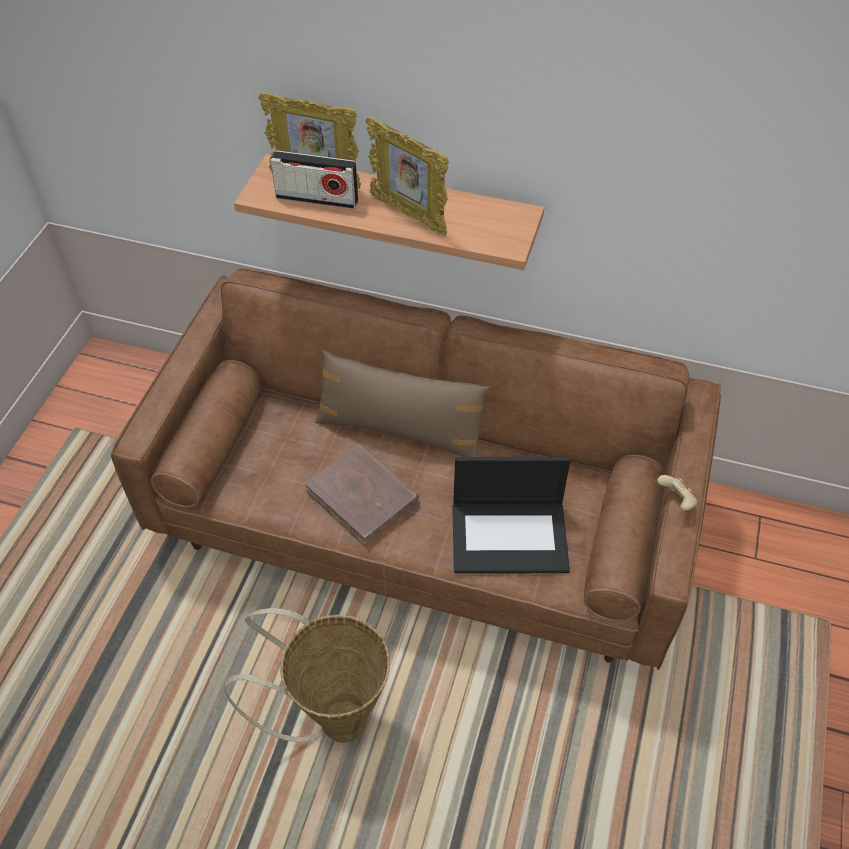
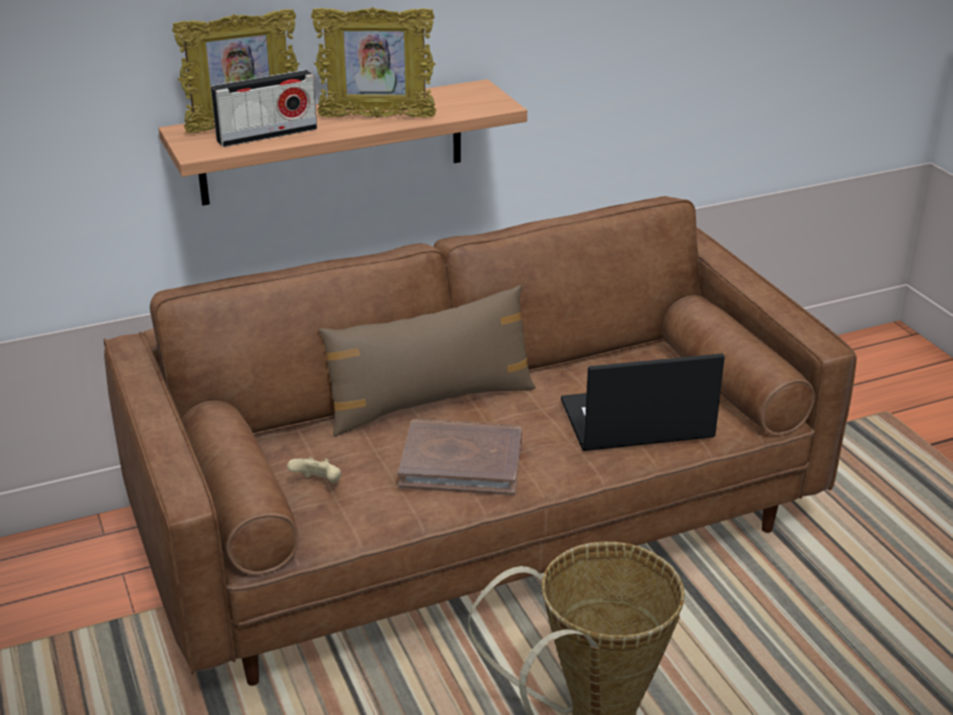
camera: 40 degrees left, 20 degrees down
(510, 536) = (635, 421): laptop -> laptop turned 150 degrees counterclockwise
(676, 500) = (761, 299): beige game controller -> beige game controller (318, 484)

